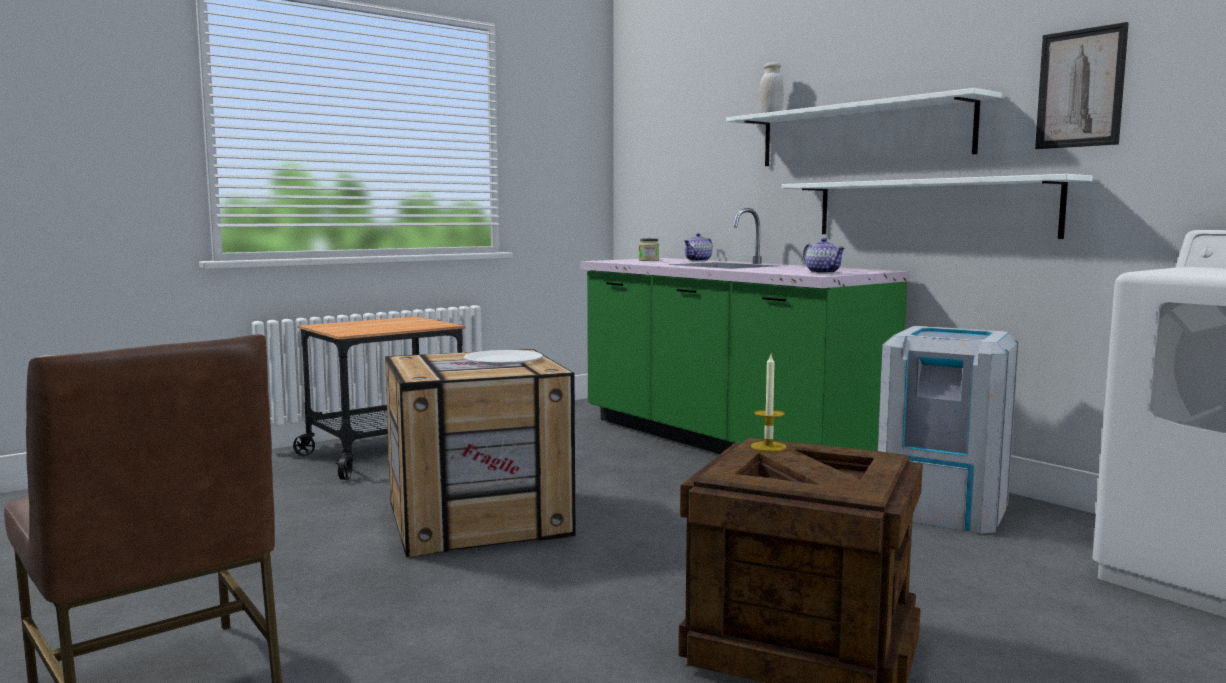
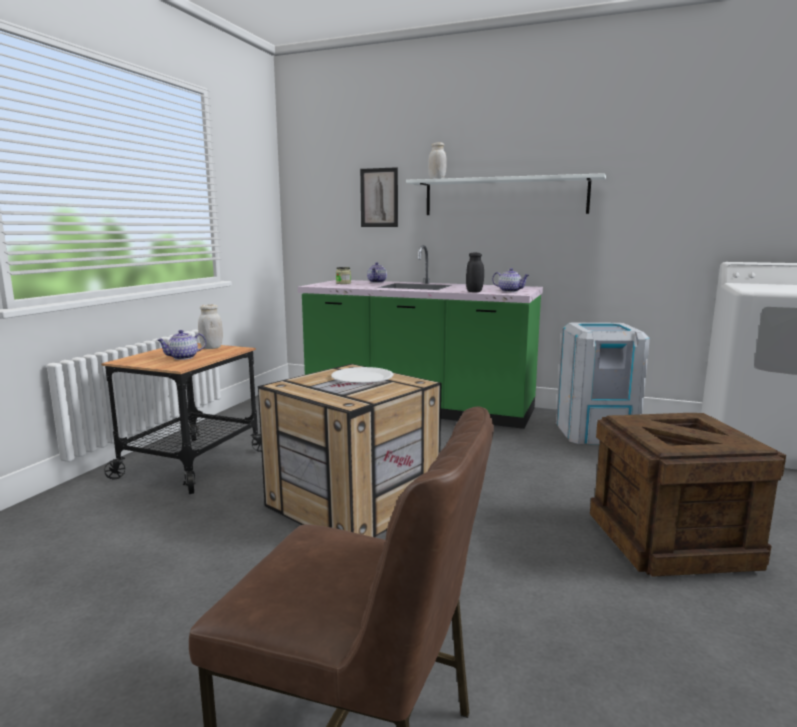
camera: 30 degrees left, 5 degrees up
(373, 327) = (183, 358): none -> teapot
(423, 322) = (211, 347): none -> white jar
(768, 446) = (635, 420): candle -> none
(769, 271) = (474, 291): none -> black jar
(930, 208) = (556, 247): white shelf -> none
(1080, 88) = (656, 177): picture -> picture (379, 197)

